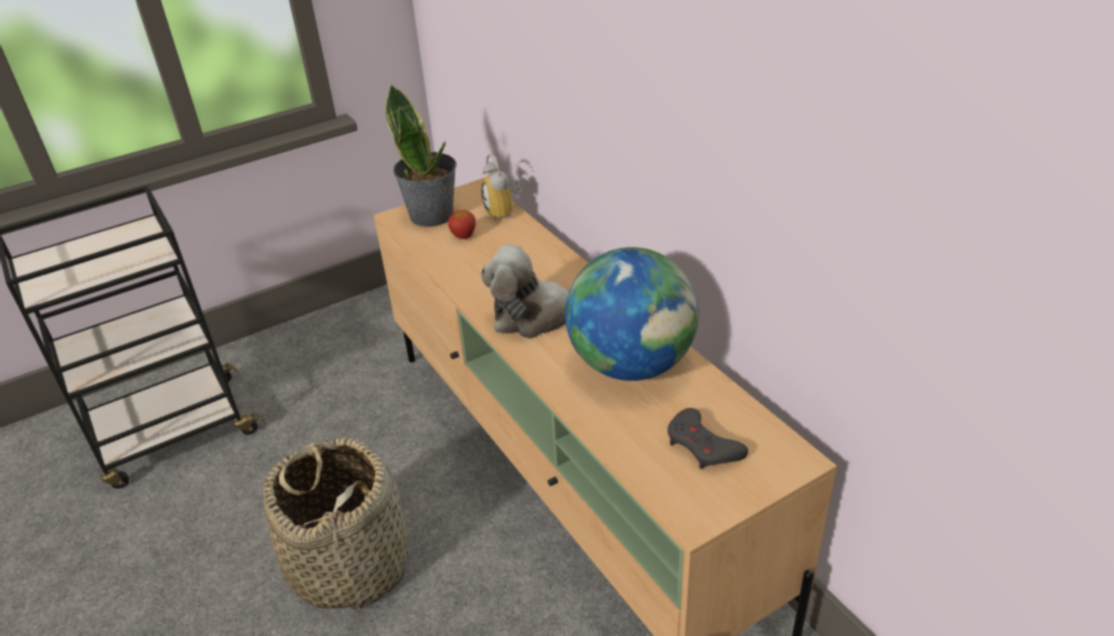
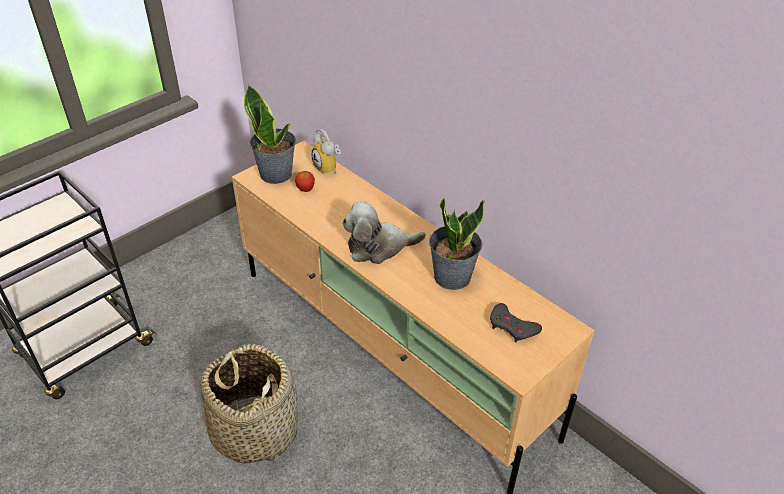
camera: 15 degrees left, 5 degrees up
(631, 364) = (452, 276): globe -> potted plant

